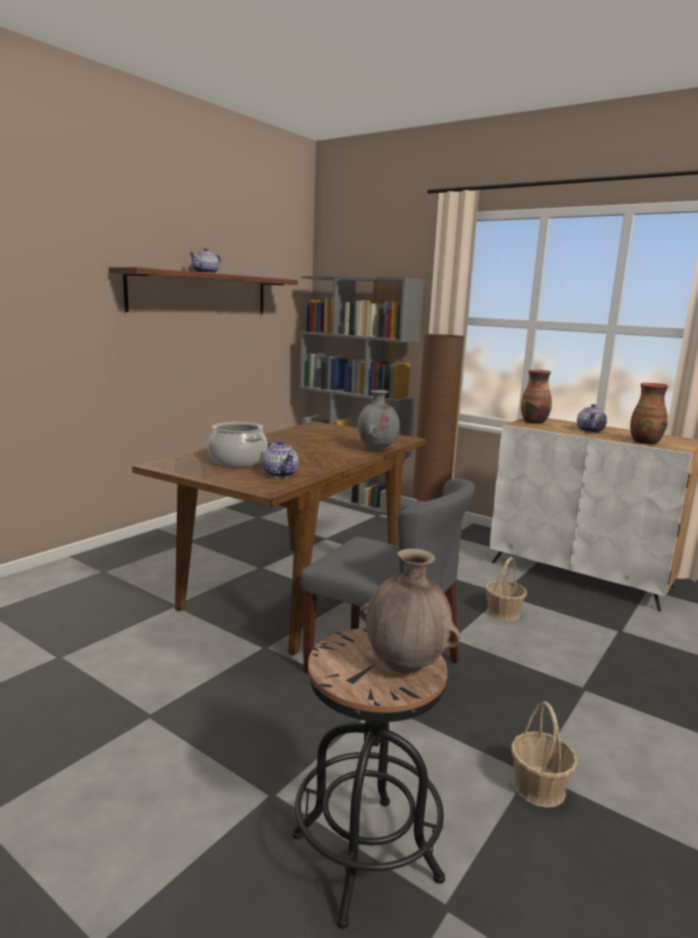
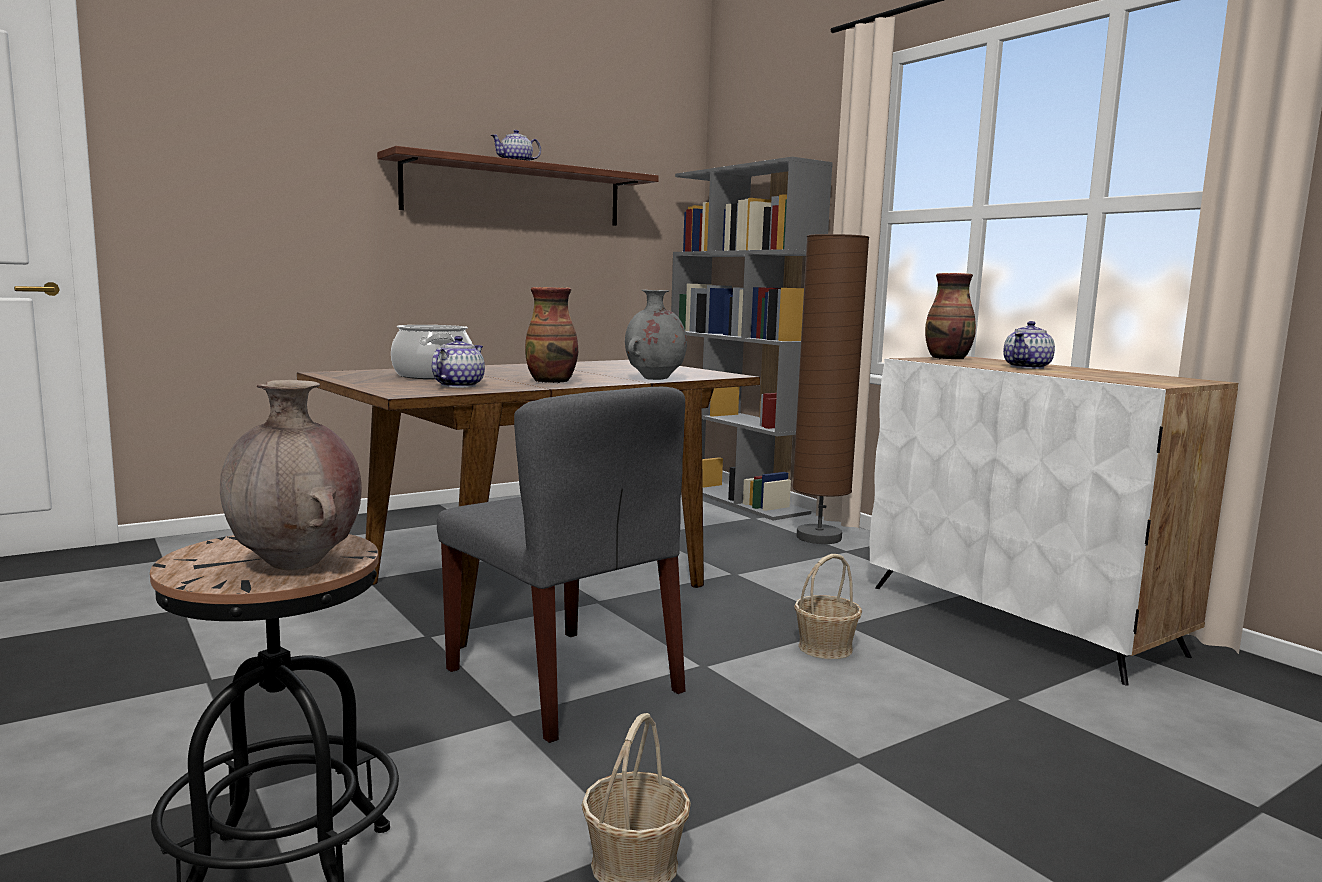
camera: 20 degrees right, 5 degrees down
(280, 474) = (457, 385): teapot -> teapot turned 150 degrees counterclockwise
(645, 442) = (1100, 378): vase -> vase (552, 381)

